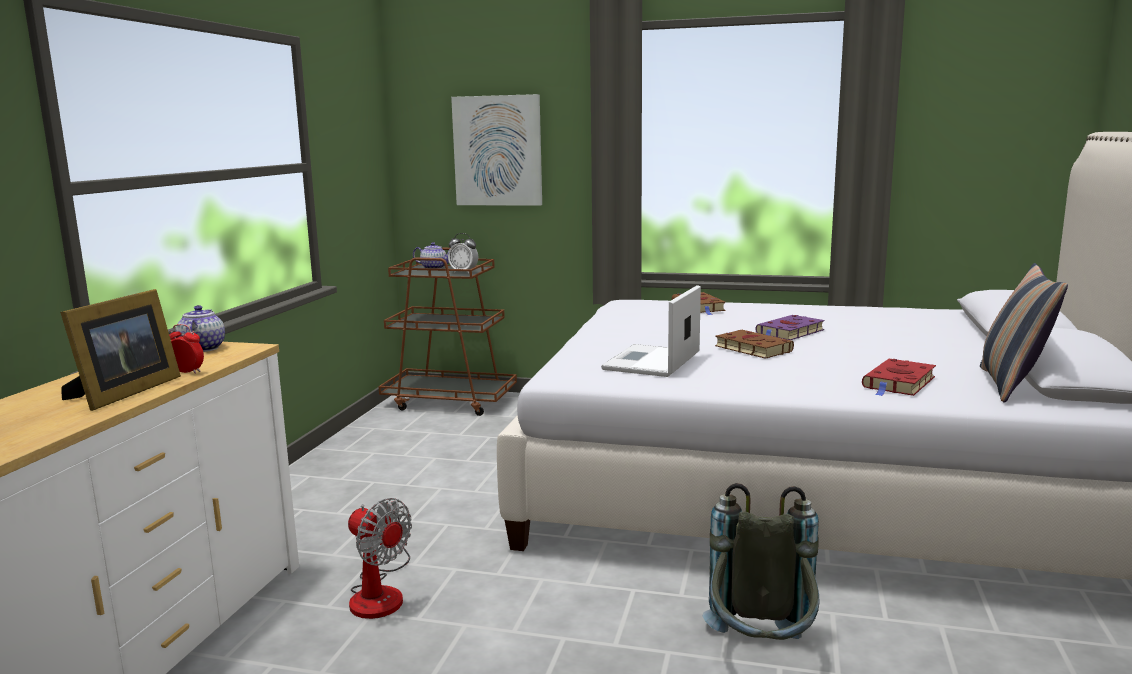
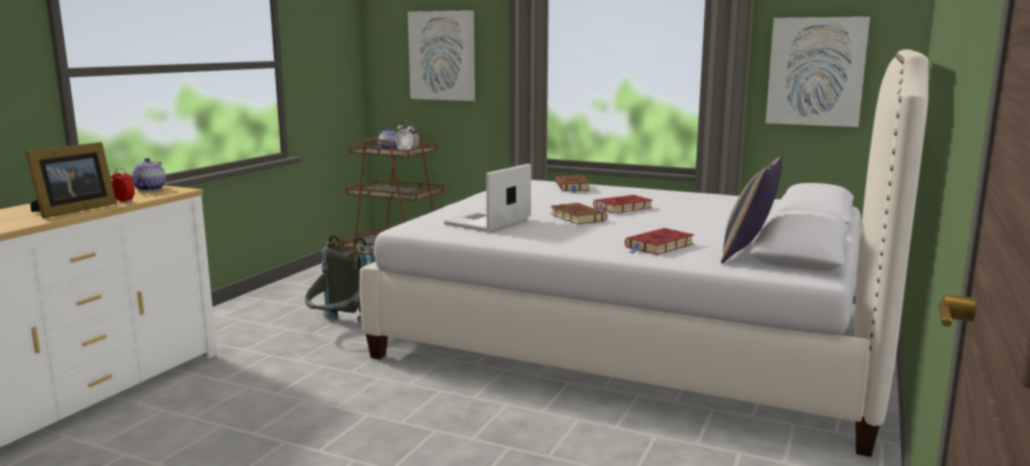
camera: 10 degrees right, 0 degrees up
(380, 592) = (262, 375): fan -> none
(761, 653) = (502, 438): grey backpack -> grey backpack (340, 329)
(789, 332) = (621, 208): purple book -> red book
(968, 159) = (816, 71): none -> picture

